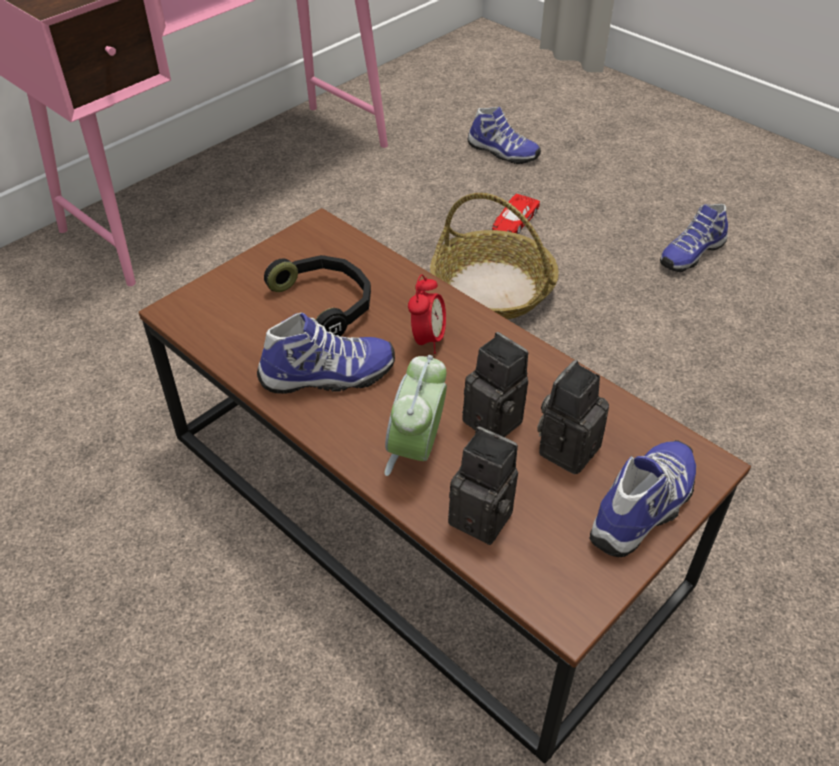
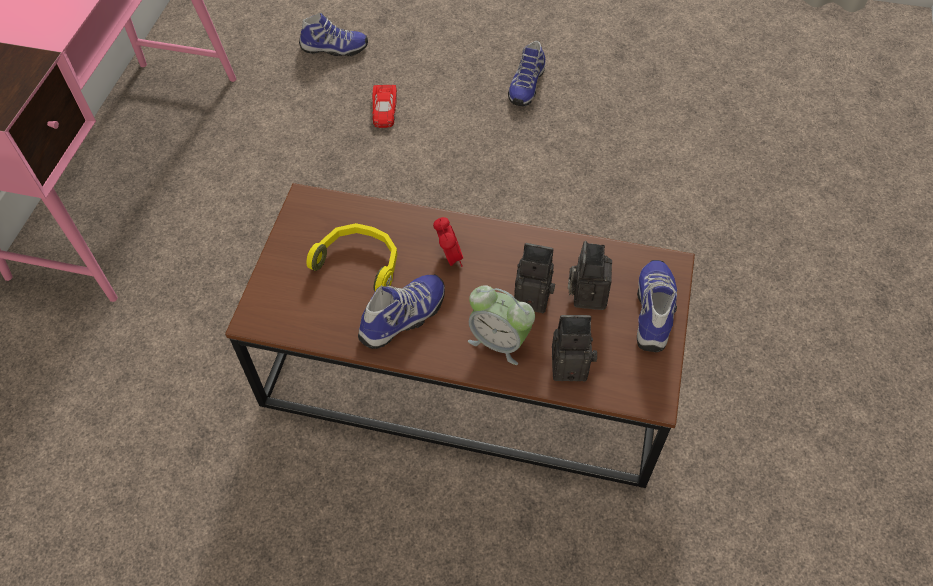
camera: 30 degrees left, 10 degrees up
(326, 303) = (360, 262): black headphones -> yellow headphones
(416, 450) = (499, 341): alarm clock -> alarm clock turned 45 degrees counterclockwise
(491, 289) = (405, 176): basket -> none

